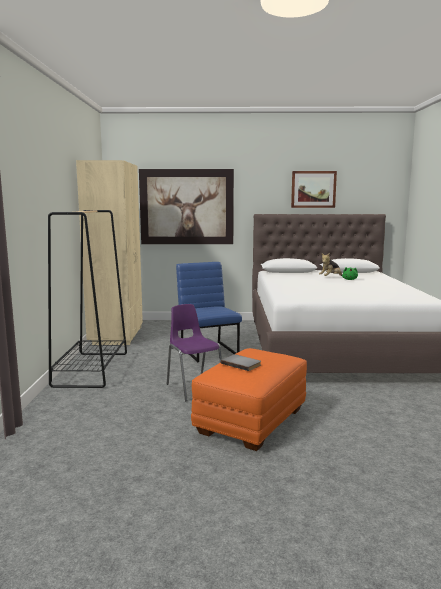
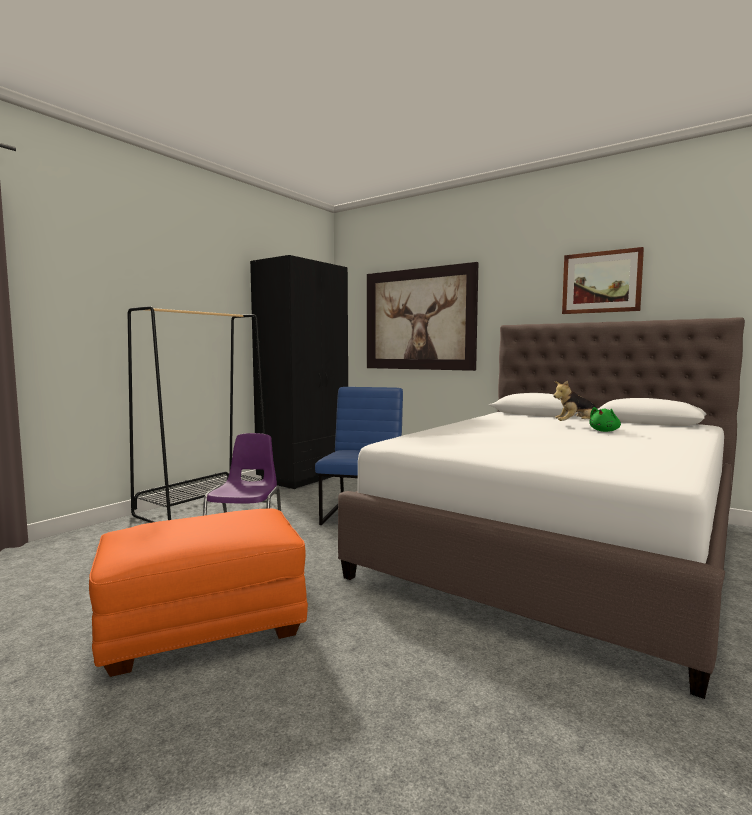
camera: 35 degrees right, 5 degrees down
(117, 336) = (305, 477): beige wardrobe -> black wardrobe
(242, 364) = (180, 524): grey book -> none

